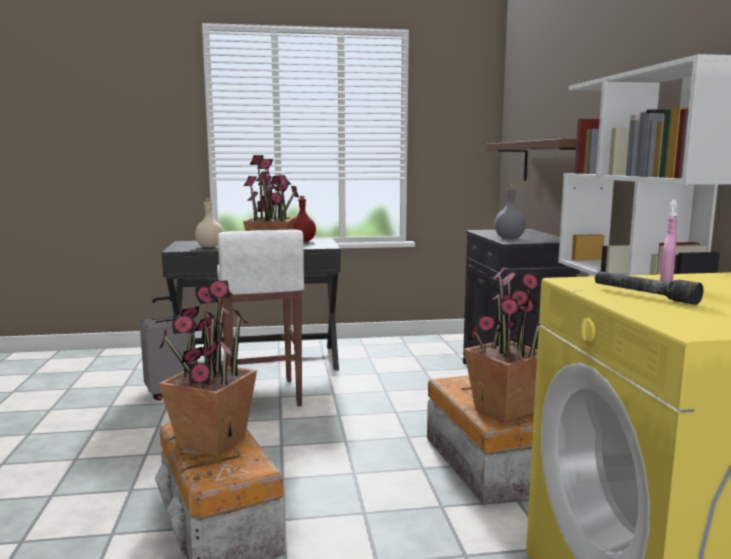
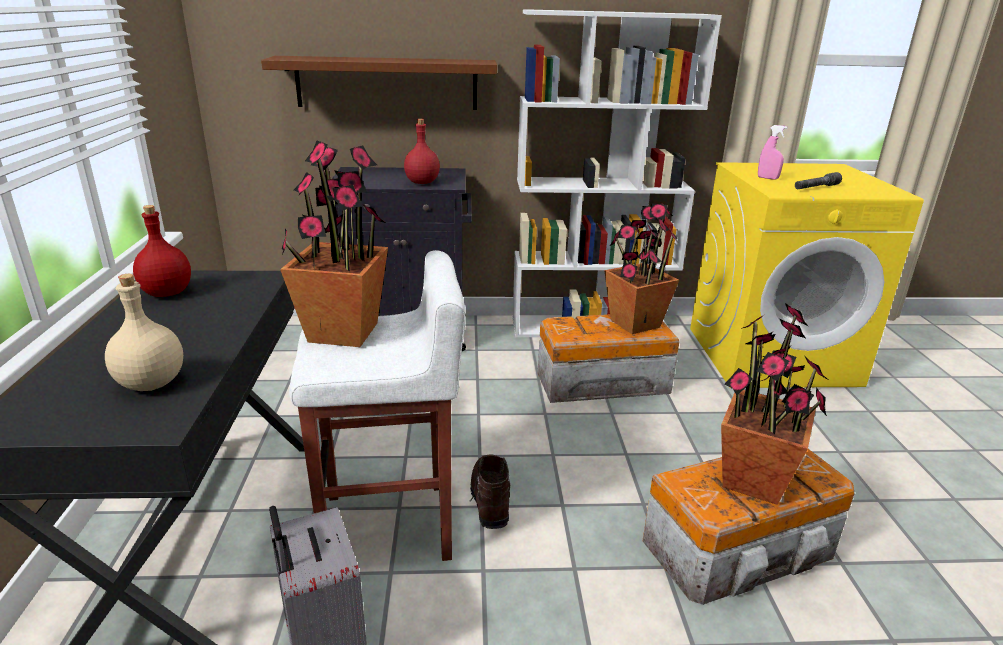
camera: 85 degrees left, 15 degrees up
(286, 421) = (489, 500): none -> brown boot
(509, 238) = (421, 182): grey bottle -> red bottle

